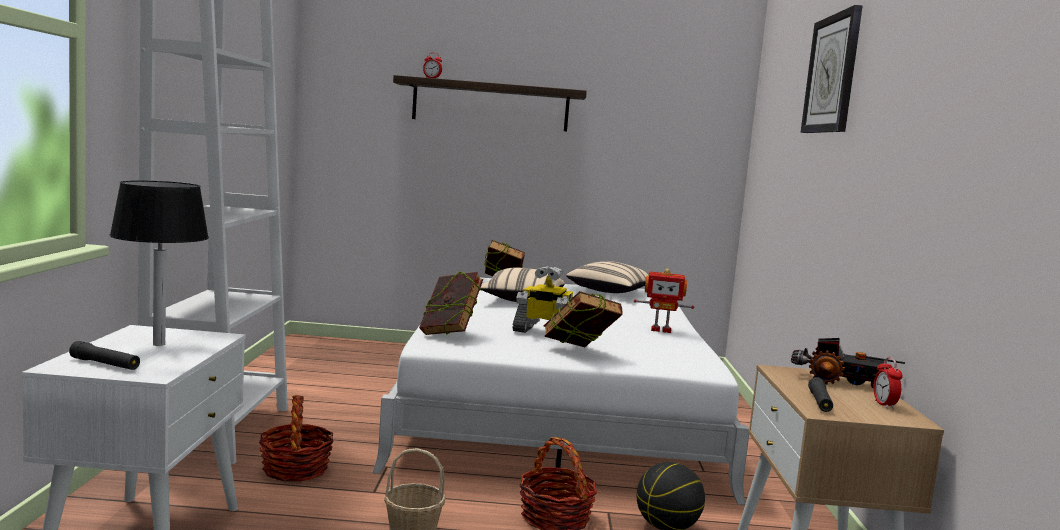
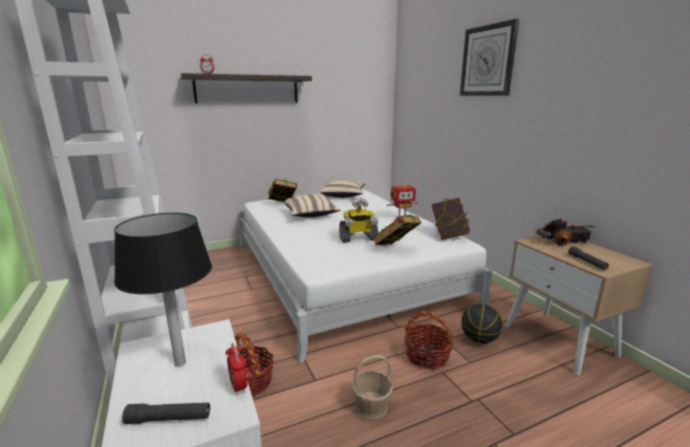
camera: 25 degrees left, 10 degrees up
(449, 334) = (312, 256): book -> book (448, 236)
(884, 405) = (606, 254): alarm clock -> alarm clock (238, 386)

